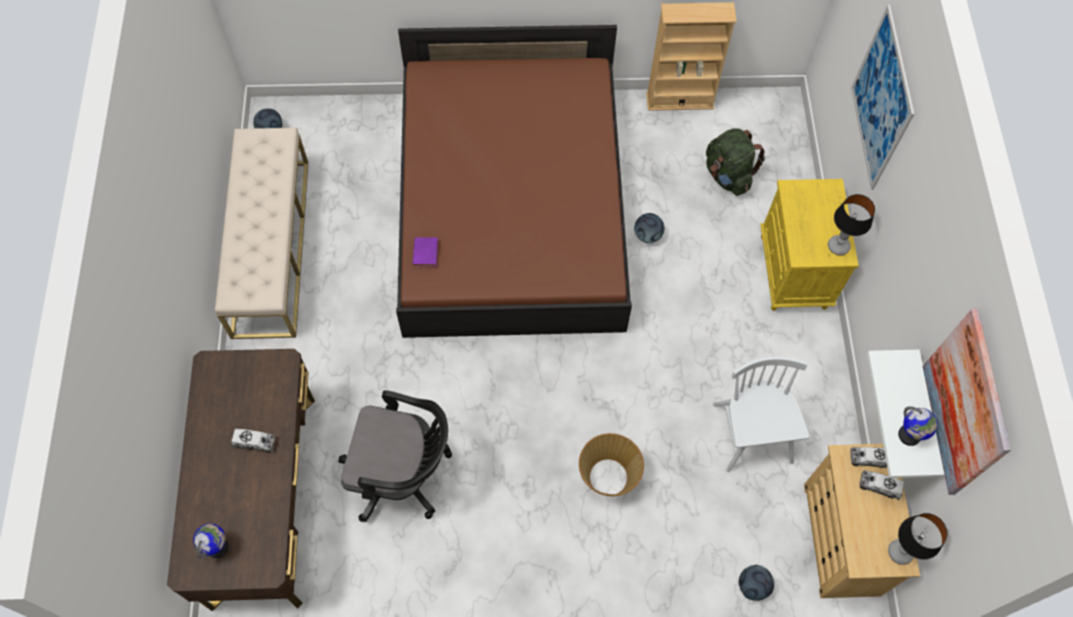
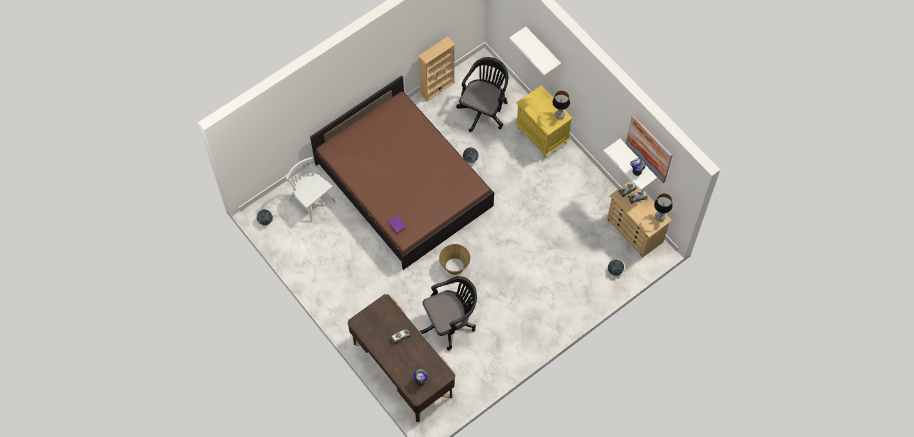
camera: 35 degrees left, 0 degrees up
(271, 246) = (313, 270): beige bench -> none
(608, 478) = (531, 268): basket -> basket (454, 266)
(728, 175) = (484, 109): green backpack -> black office chair
(752, 433) = (573, 213): white chair -> white chair (312, 201)
(881, 99) = (543, 49): picture -> white shelf

